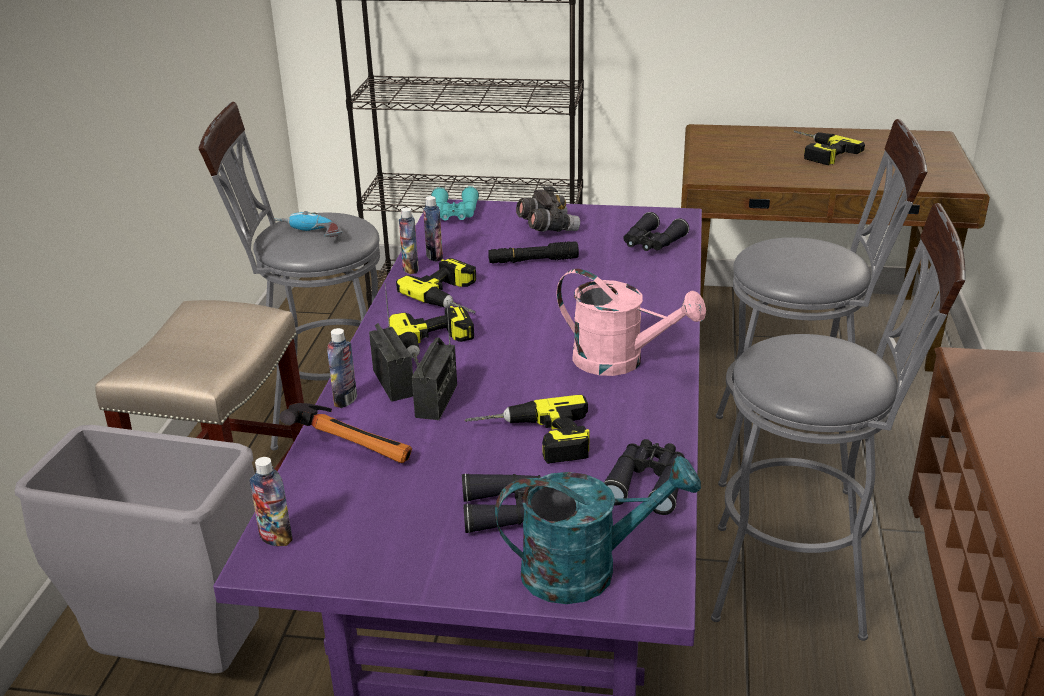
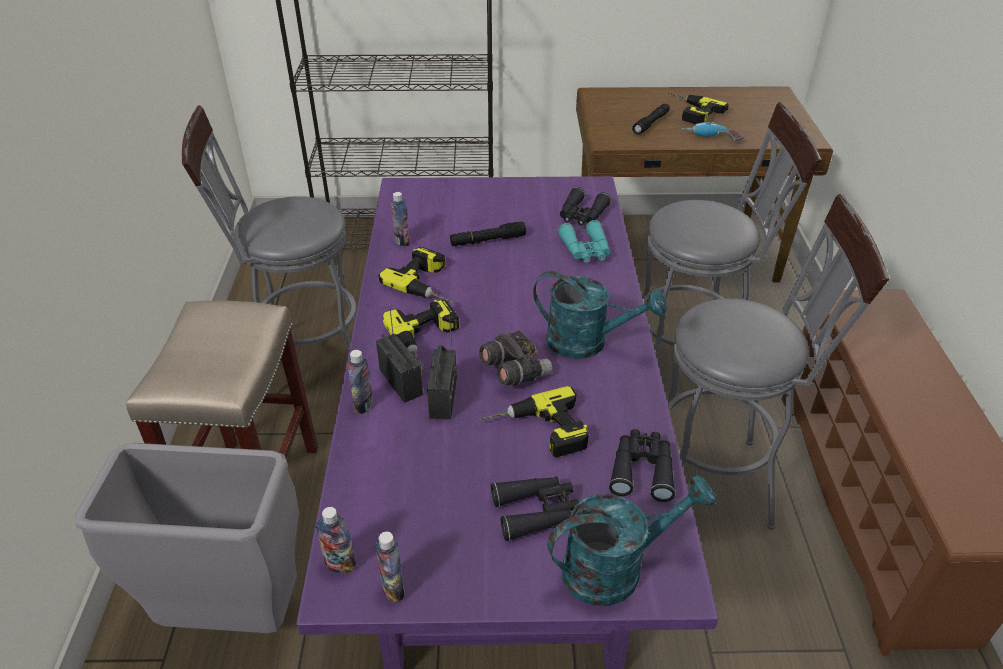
camera: 10 degrees left, 10 degrees up
(309, 235) = (284, 223): power drill -> power drill (710, 139)
(353, 447) = (384, 456): hammer -> none
(410, 269) = (384, 256): bottle -> bottle (393, 589)
(454, 214) = (407, 194): turquoise binoculars -> turquoise binoculars (586, 250)
(547, 228) = (490, 205): grey binoculars -> grey binoculars (514, 372)
(620, 361) = (587, 342): pink watering can -> turquoise watering can
(765, 161) = (651, 123): none -> black flashlight

